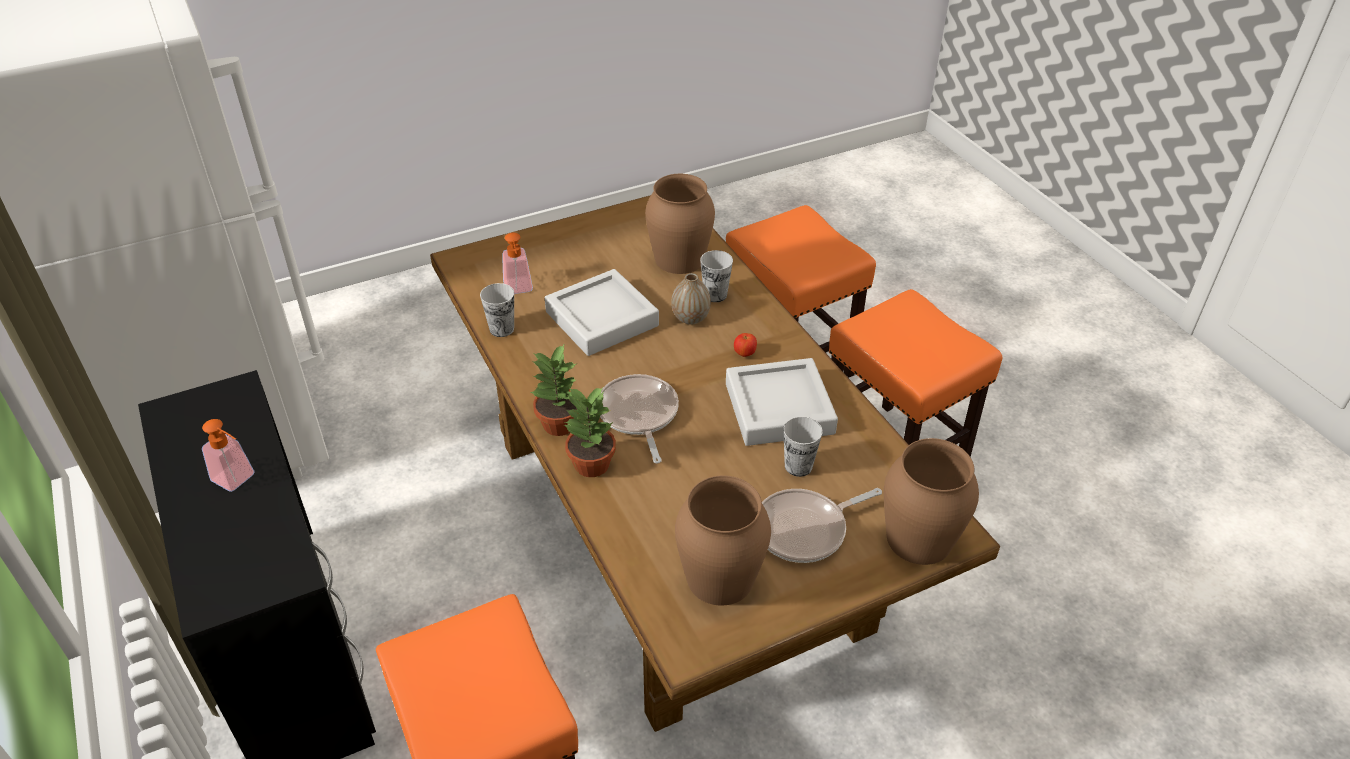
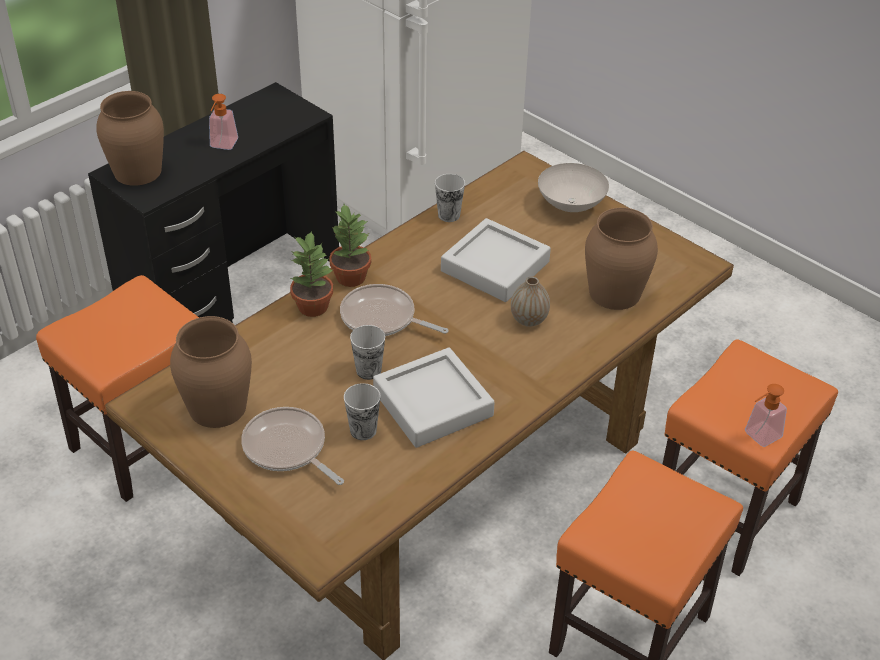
camera: 70 degrees right, 0 degrees up
(519, 290) = (505, 210): soap dispenser -> soap dispenser (758, 437)
(539, 249) = (569, 205): none -> white bowl
(638, 415) = (382, 318): frying pan -> frying pan turned 120 degrees counterclockwise
(715, 295) = (574, 328): cup -> cup (368, 370)
(745, 354) = (498, 366): apple -> none
(919, 539) = (303, 528): brown vase -> brown vase (137, 171)

